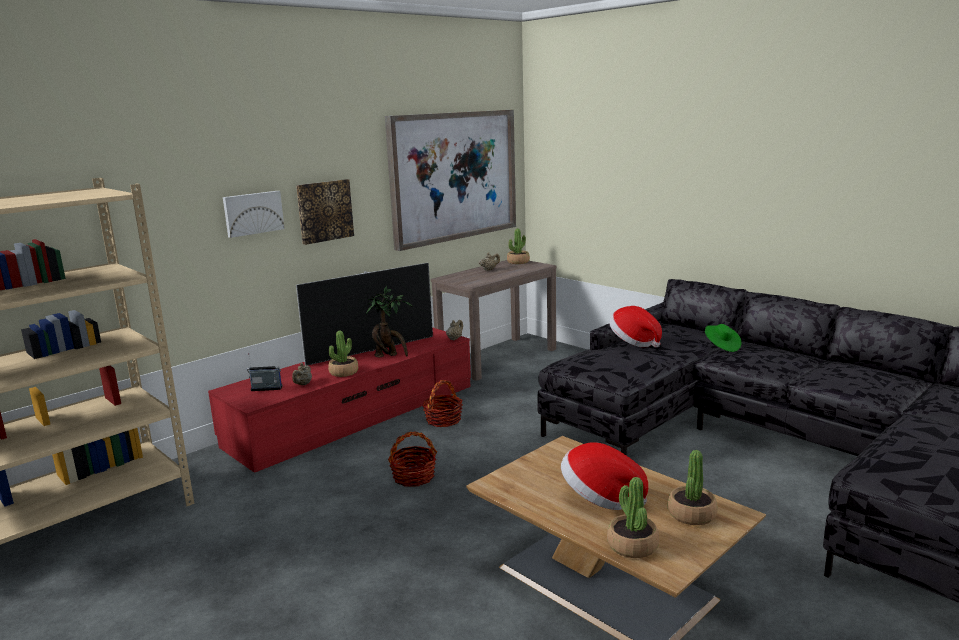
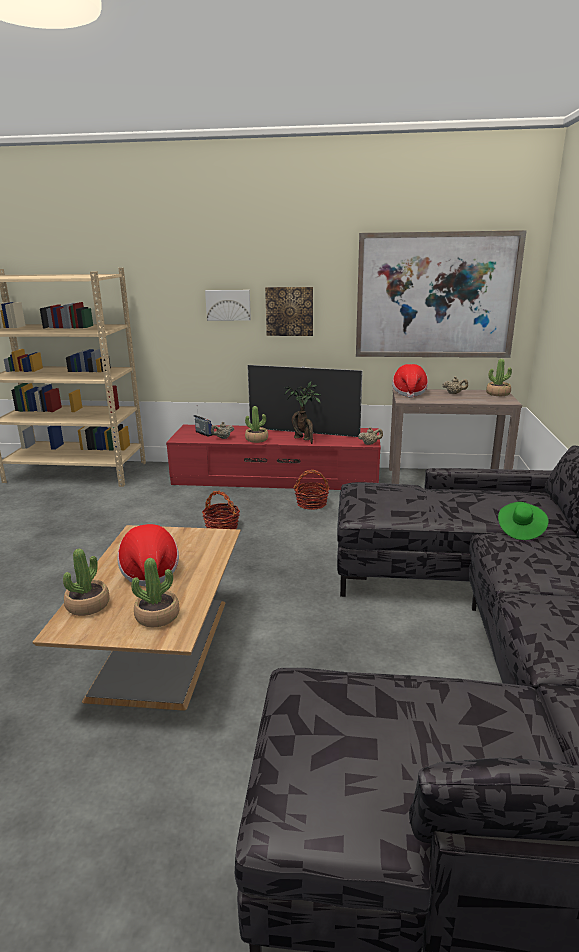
camera: 50 degrees right, 5 degrees up
(634, 342) = (455, 493): hat -> hat (409, 393)

